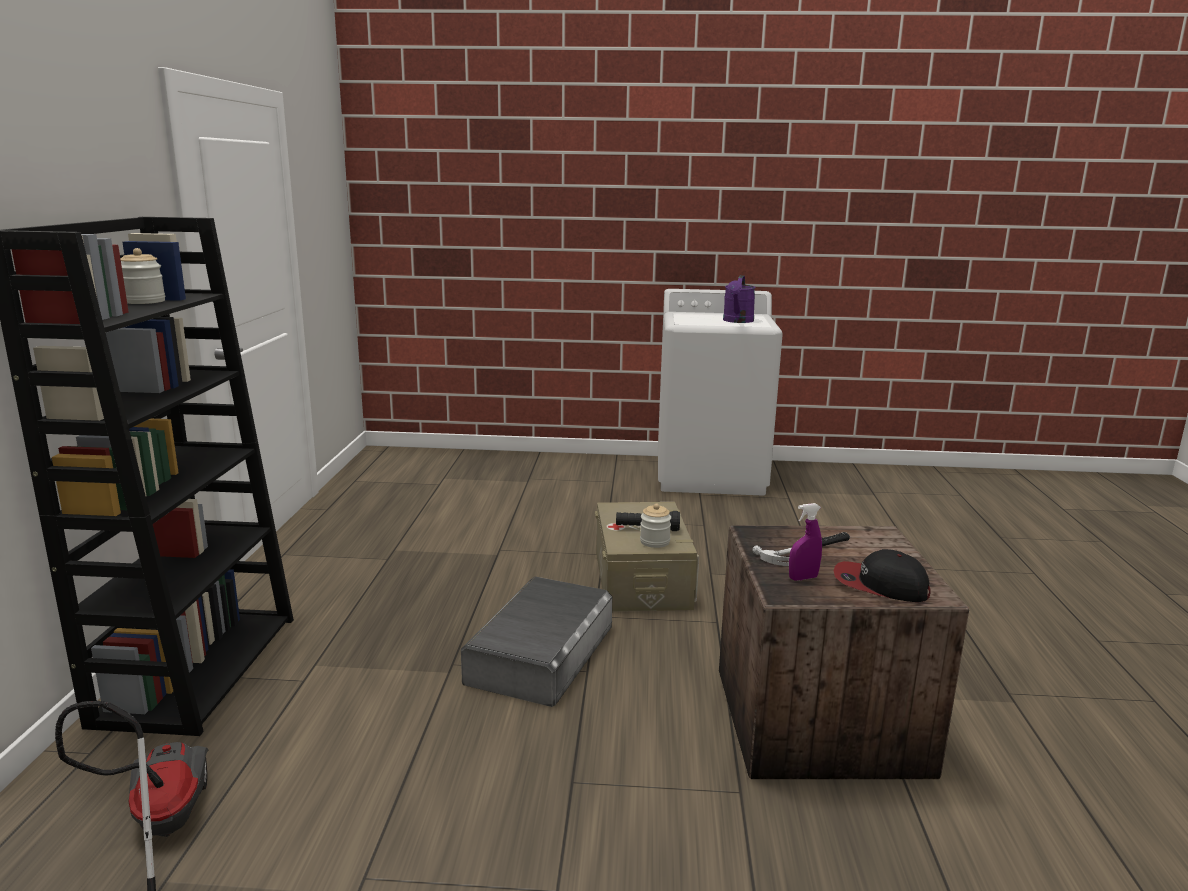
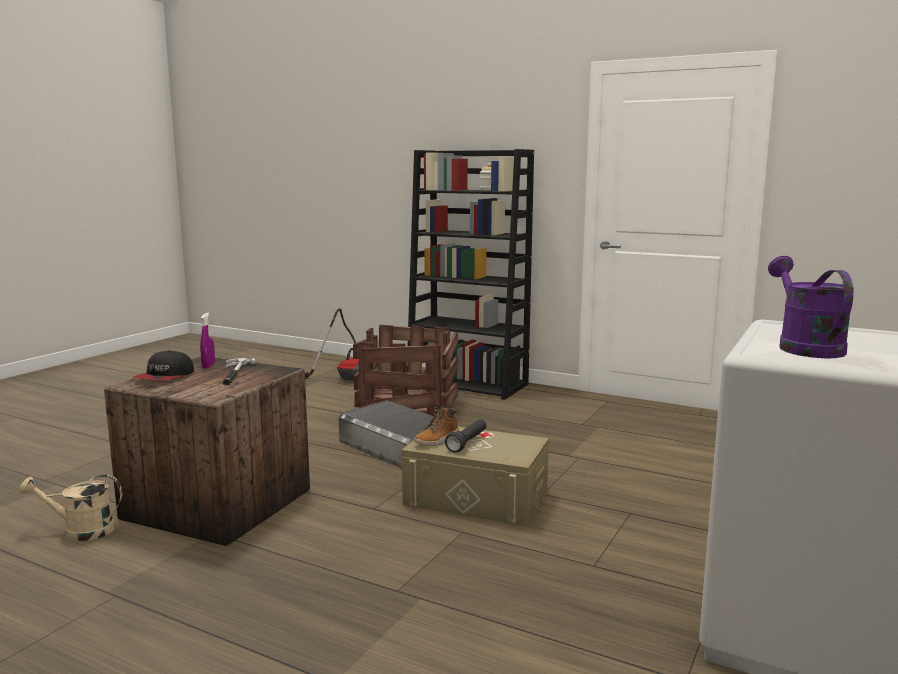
camera: 115 degrees right, 5 degrees down
(361, 690) = (409, 407): none -> crate
(655, 542) = (437, 439): jar -> boot
(737, 321) = (804, 347): purple watering can -> purple watering can turned 45 degrees clockwise
(880, 585) = (165, 377): cap -> cap turned 150 degrees clockwise
(994, 793) = (80, 531): none -> beige watering can

